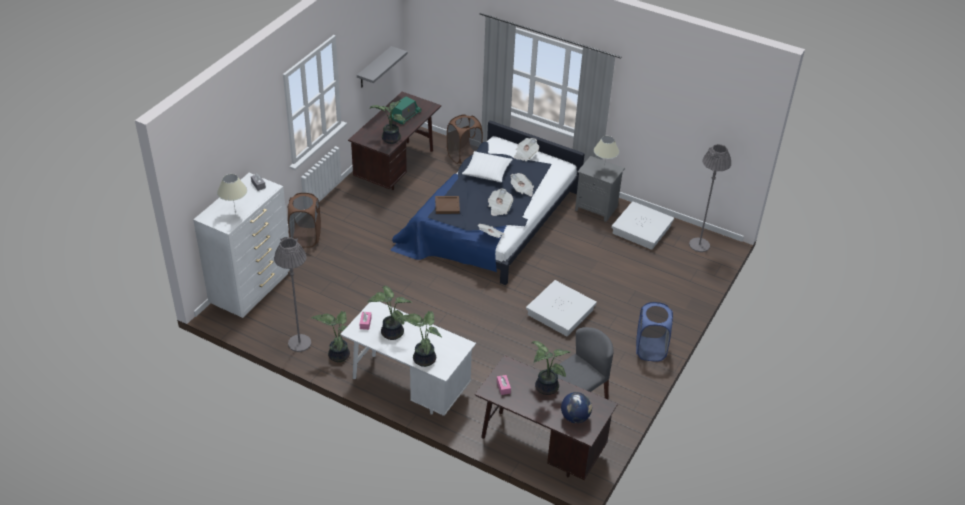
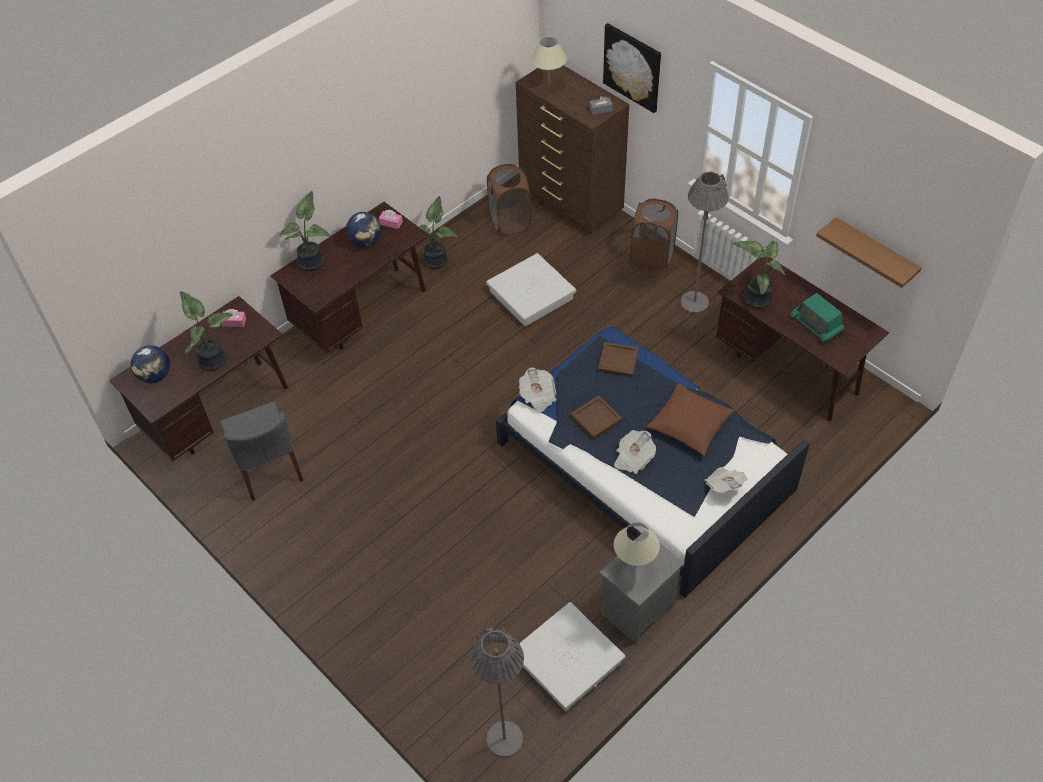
camera: 110 degrees right, 10 degrees up
(243, 144) = (632, 67): none -> picture
(252, 289) = (570, 202): white dresser -> brown dresser
(299, 343) = (468, 232): grey floor lamp -> grey floor lamp (694, 302)
(374, 68) = (874, 252): grey shelf -> brown shelf
(390, 332) = (366, 241): potted plant -> globe
(408, 387) = (362, 312): white desk -> brown desk
(464, 156) = (808, 458): brown laundry basket -> brown laundry basket (509, 221)
(487, 171) = (689, 424): white pillow -> brown pillow
(499, 208) = (595, 418): newspaper -> brown tray
(560, 312) = (423, 492): white storage box -> white storage box (531, 294)
(650, 349) = (312, 580): blue laundry basket -> none

